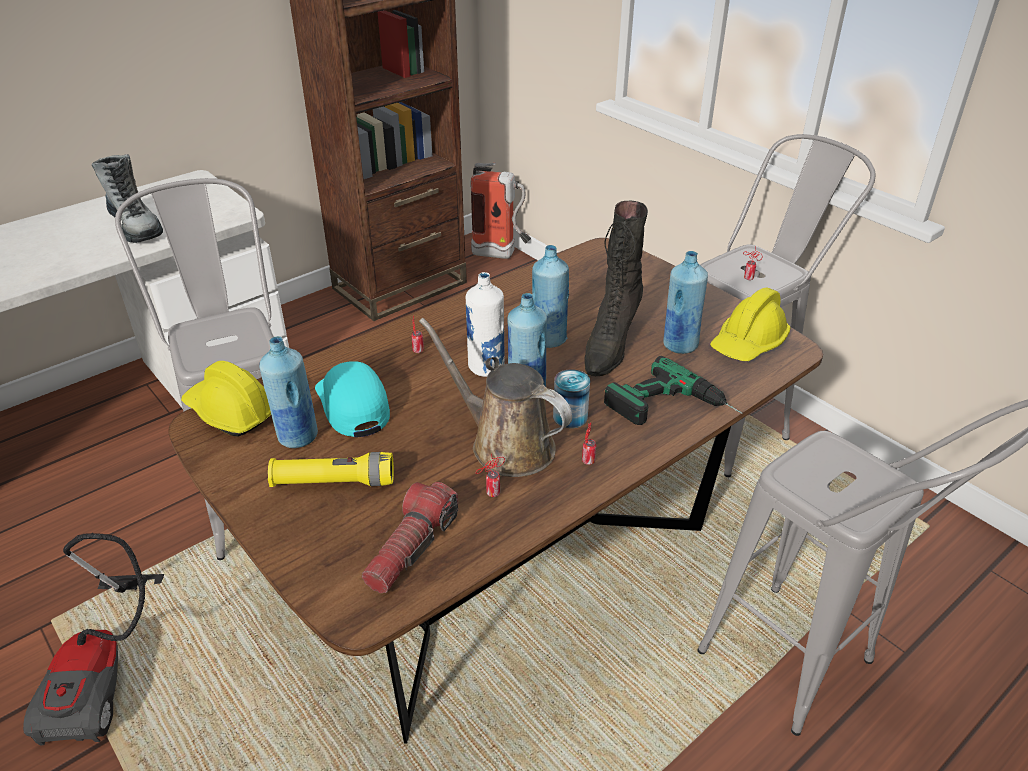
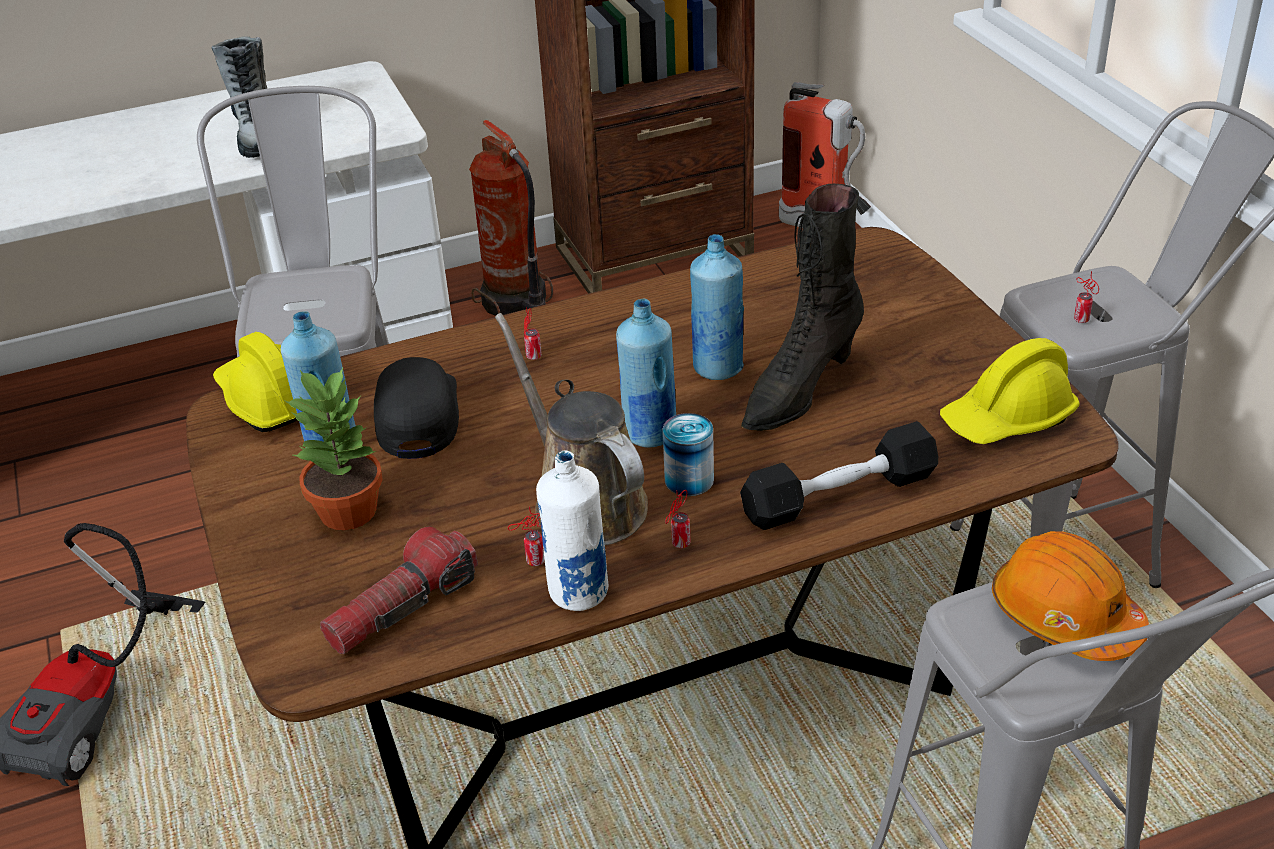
camera: 20 degrees right, 0 degrees up
(318, 328) = (515, 304): none -> fire extinguisher
(334, 482) = (348, 510): yellow flashlight -> potted plant
(353, 404) = (417, 415): turquoise cap -> black cap
(486, 368) = (611, 394): white bottle -> white bottle (578, 593)
(674, 409) = (840, 495): power drill -> black dumbbell
(679, 345) = (901, 405): blue bottle -> none
(846, 462) = (1064, 617): none -> orange hard hat

